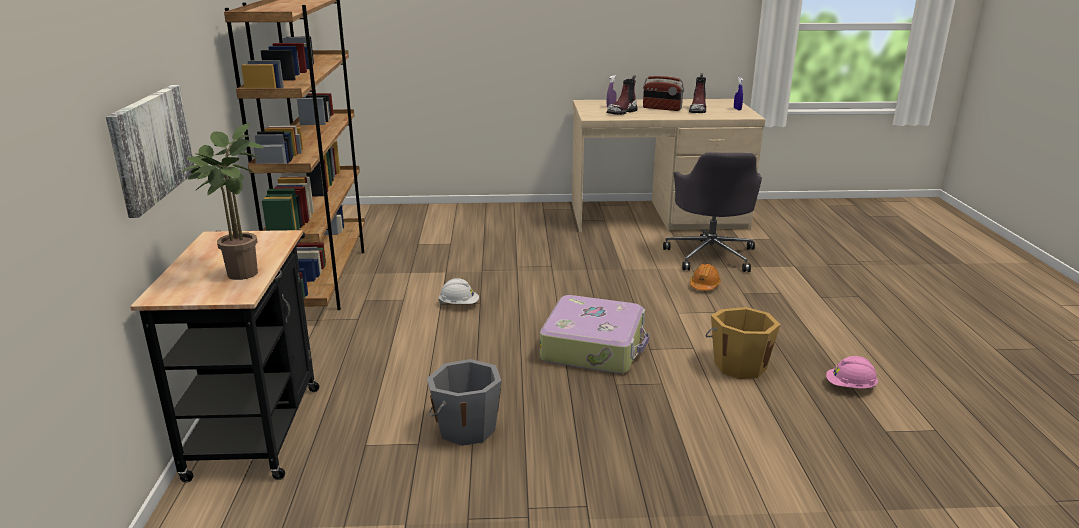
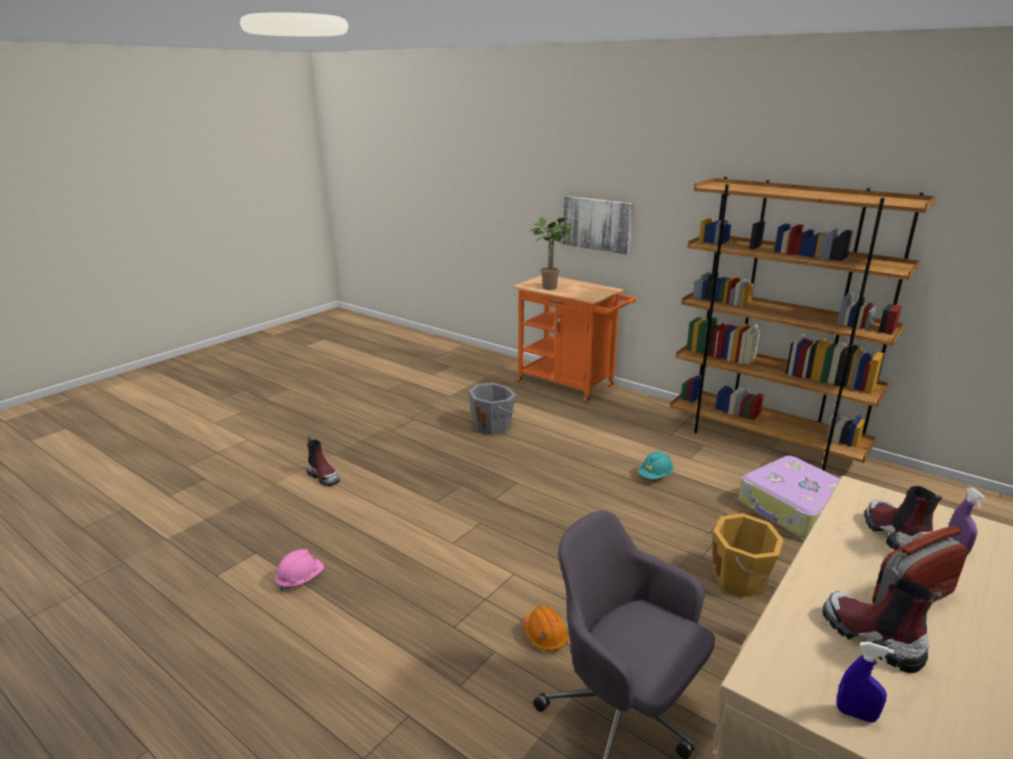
camera: 130 degrees right, 0 degrees up
(258, 425) = (570, 386): black cart -> orange cart
(459, 304) = (655, 476): white hard hat -> turquoise hard hat
(594, 347) = (516, 500): suitcase -> suitcase (793, 509)
(739, 365) = (402, 548): orange bucket -> orange bucket (741, 579)
(752, 482) = (323, 476): none -> boot

